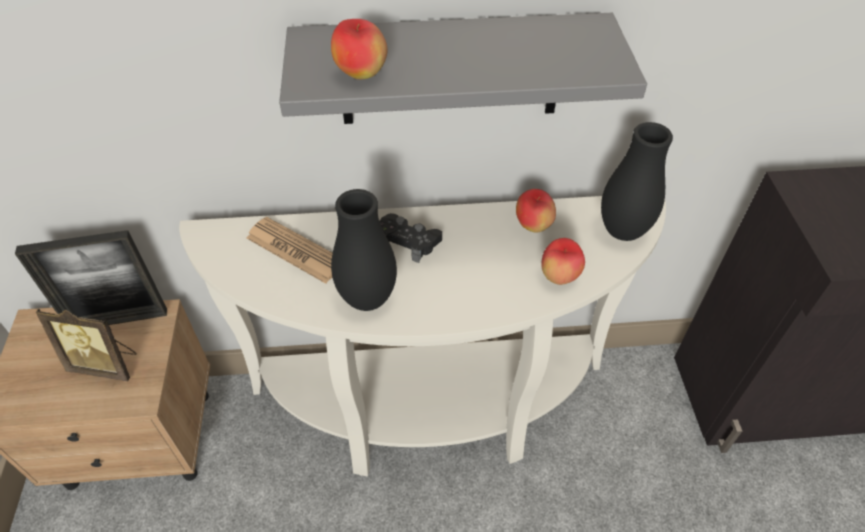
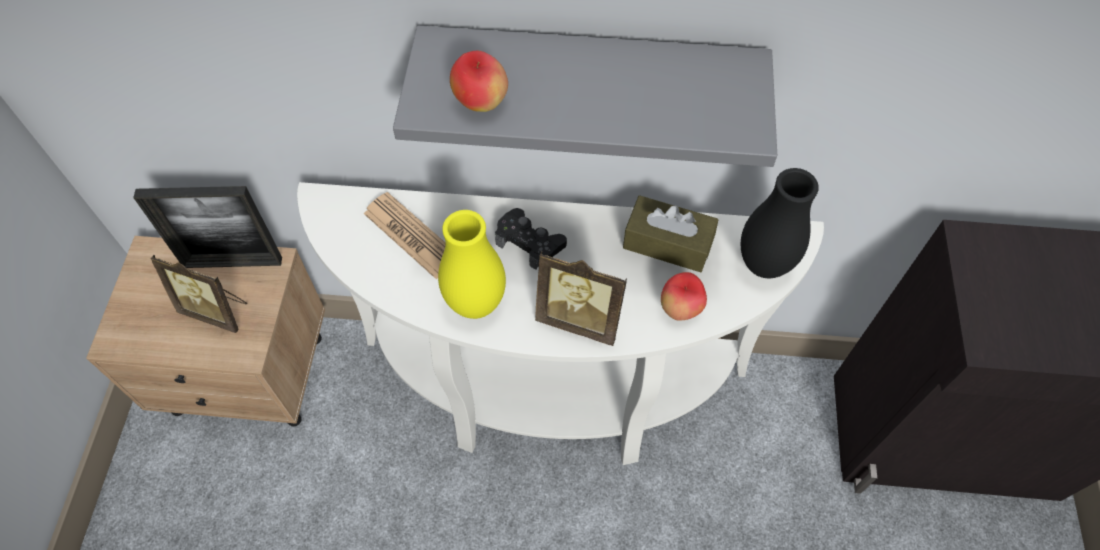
camera: 10 degrees right, 10 degrees up
(367, 299) = (475, 303): black vase -> yellow vase
(469, 298) = (580, 318): none -> picture frame
(533, 226) = (667, 243): apple -> brown tissue box

